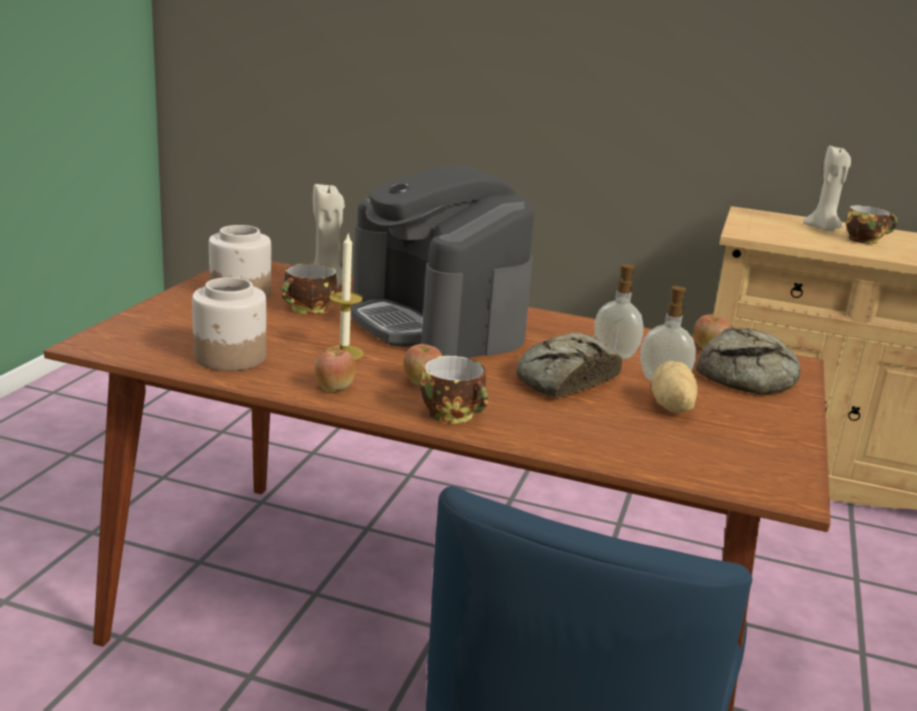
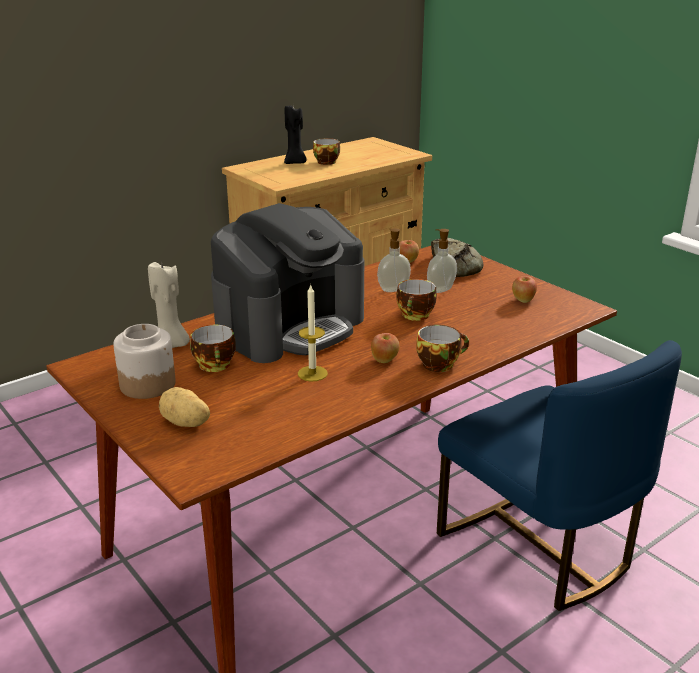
camera: 55 degrees left, 5 degrees up
(230, 358) = (280, 419): jar -> none
(334, 388) = (369, 392): apple -> apple (523, 300)
(437, 323) = (290, 326): coffee machine -> coffee machine turned 45 degrees counterclockwise
(564, 379) = (416, 316): bread -> cup
(670, 407) = (475, 300): potato -> potato (185, 423)
(823, 228) = (295, 163): beige candle -> black candle

